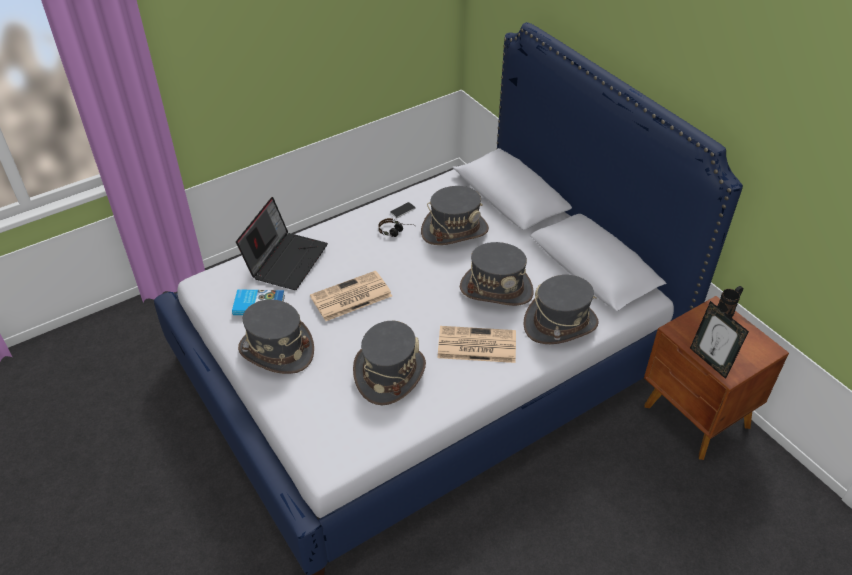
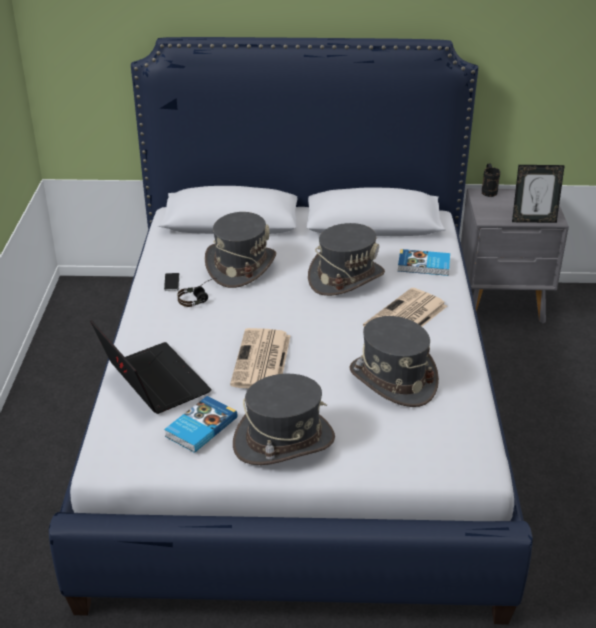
camera: 55 degrees left, 10 degrees down
(560, 324) = (424, 265): grey hat -> book
(696, 418) = (503, 304): brown nightstand -> grey nightstand

